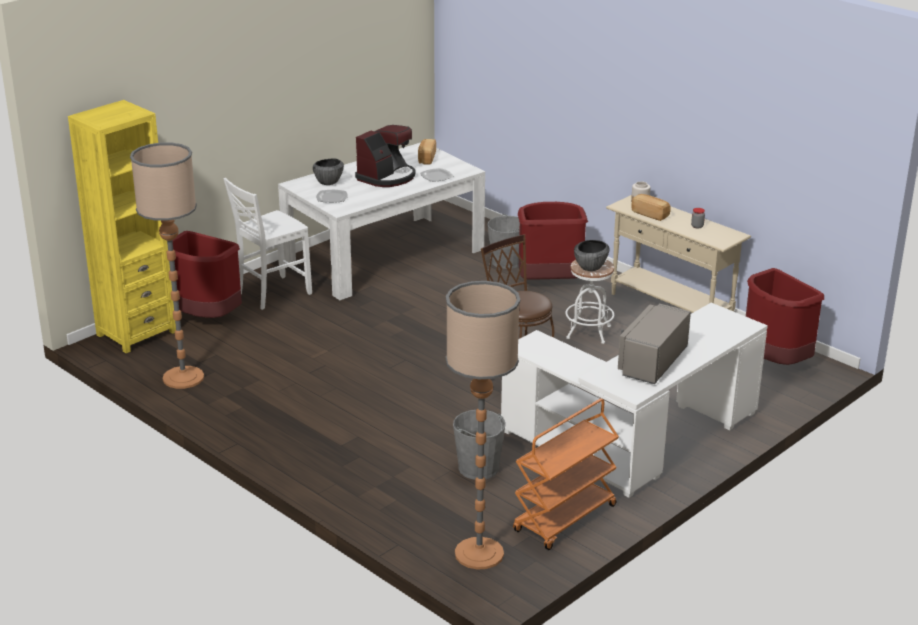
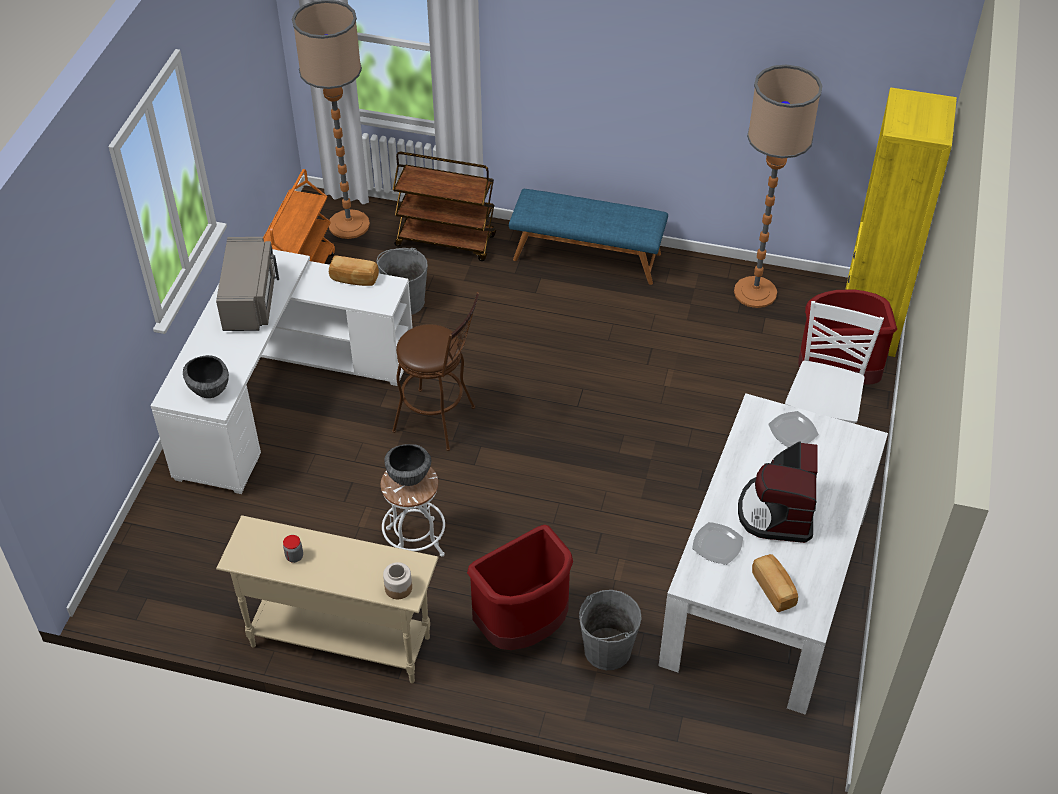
camera: 150 degrees right, 20 degrees up
(281, 447) = (587, 256): none -> blue bench
(328, 182) = (833, 463): bowl -> bowl (210, 390)
(395, 504) = (446, 241): none -> brown cart
(650, 214) = (369, 560): bread -> bread (354, 279)
(774, 361) = (175, 584): red trash can -> none

